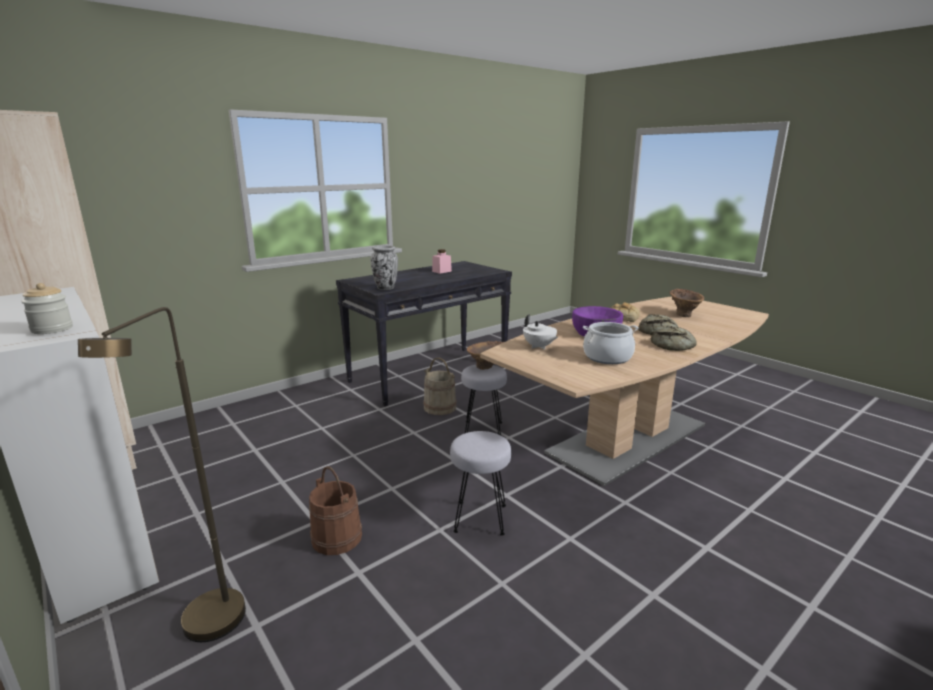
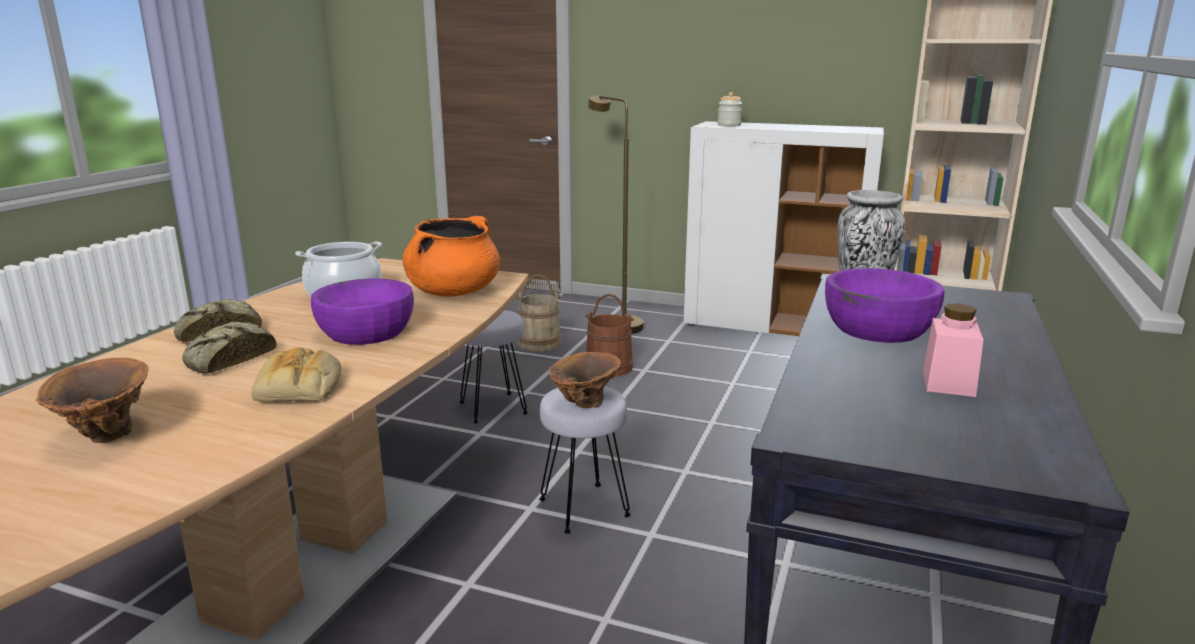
camera: 150 degrees right, 0 degrees up
(421, 280) = (878, 328): none -> purple bowl
(439, 407) = (712, 531): beige bucket -> beige bucket (539, 343)
(539, 347) = (454, 292): white teapot -> orange cooking pot

